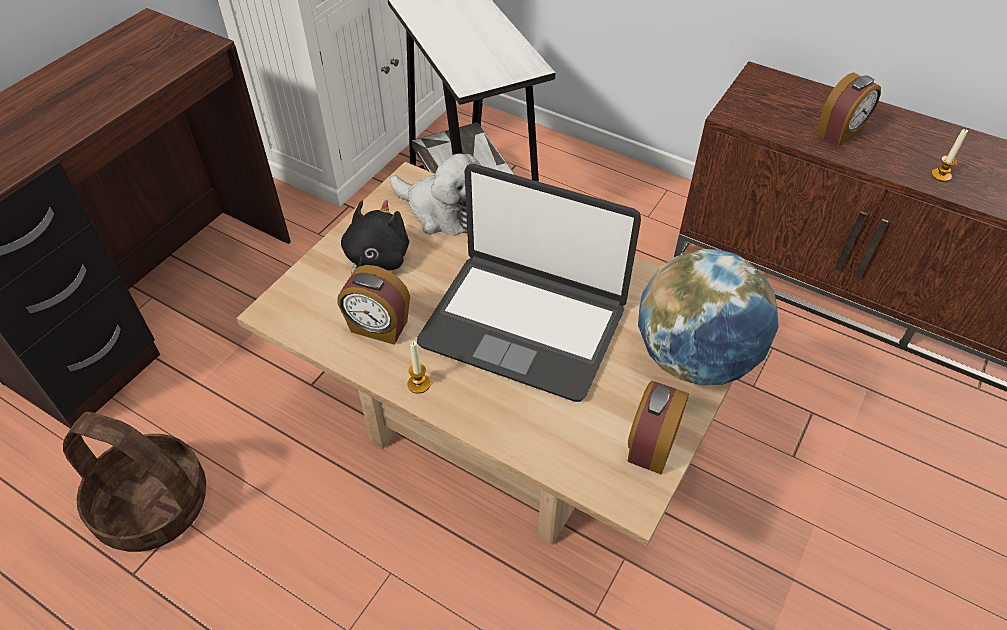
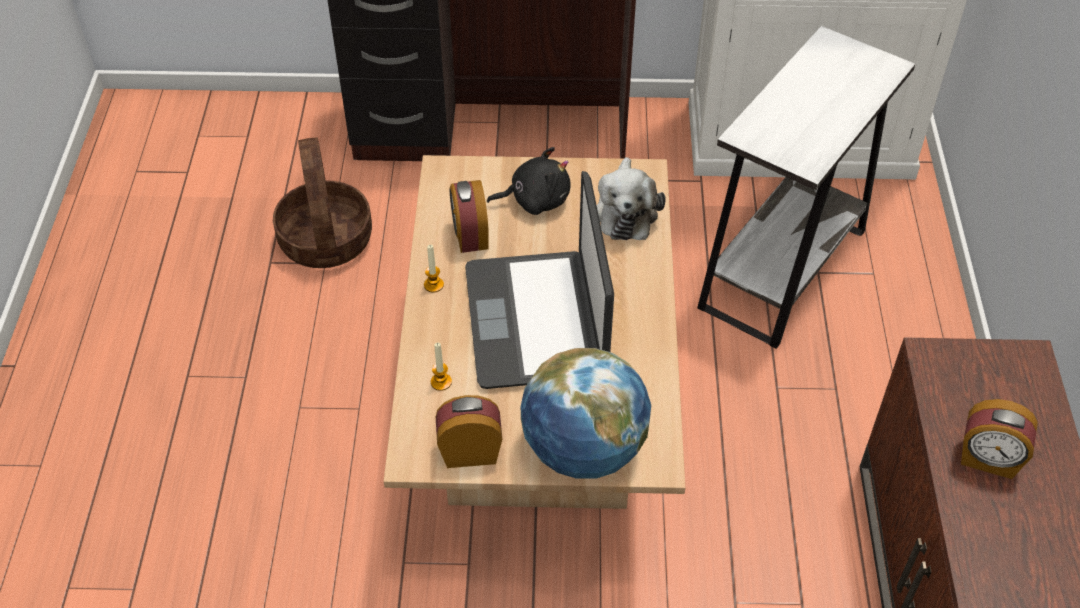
camera: 60 degrees right, 0 degrees up
(941, 175) = (995, 573): candle -> candle (441, 382)

